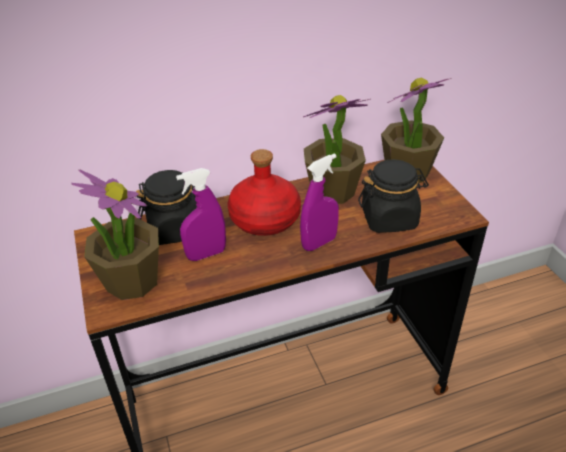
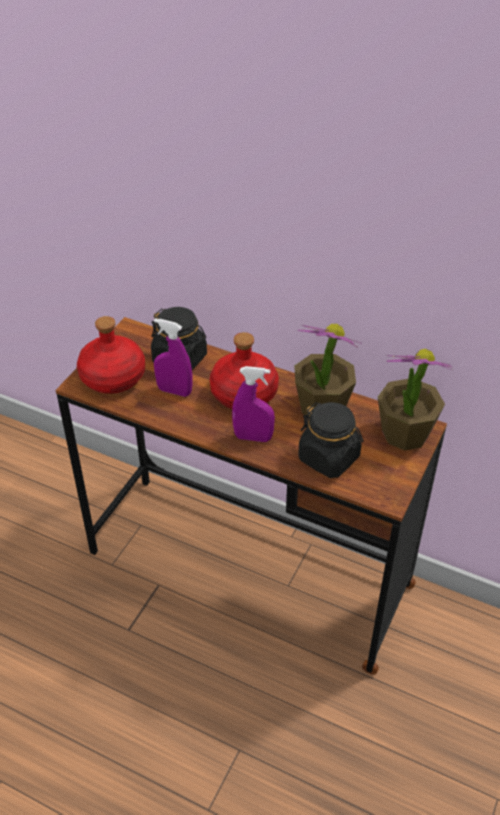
camera: 45 degrees right, 5 degrees up
(132, 281) = (112, 376): potted plant -> red bottle

